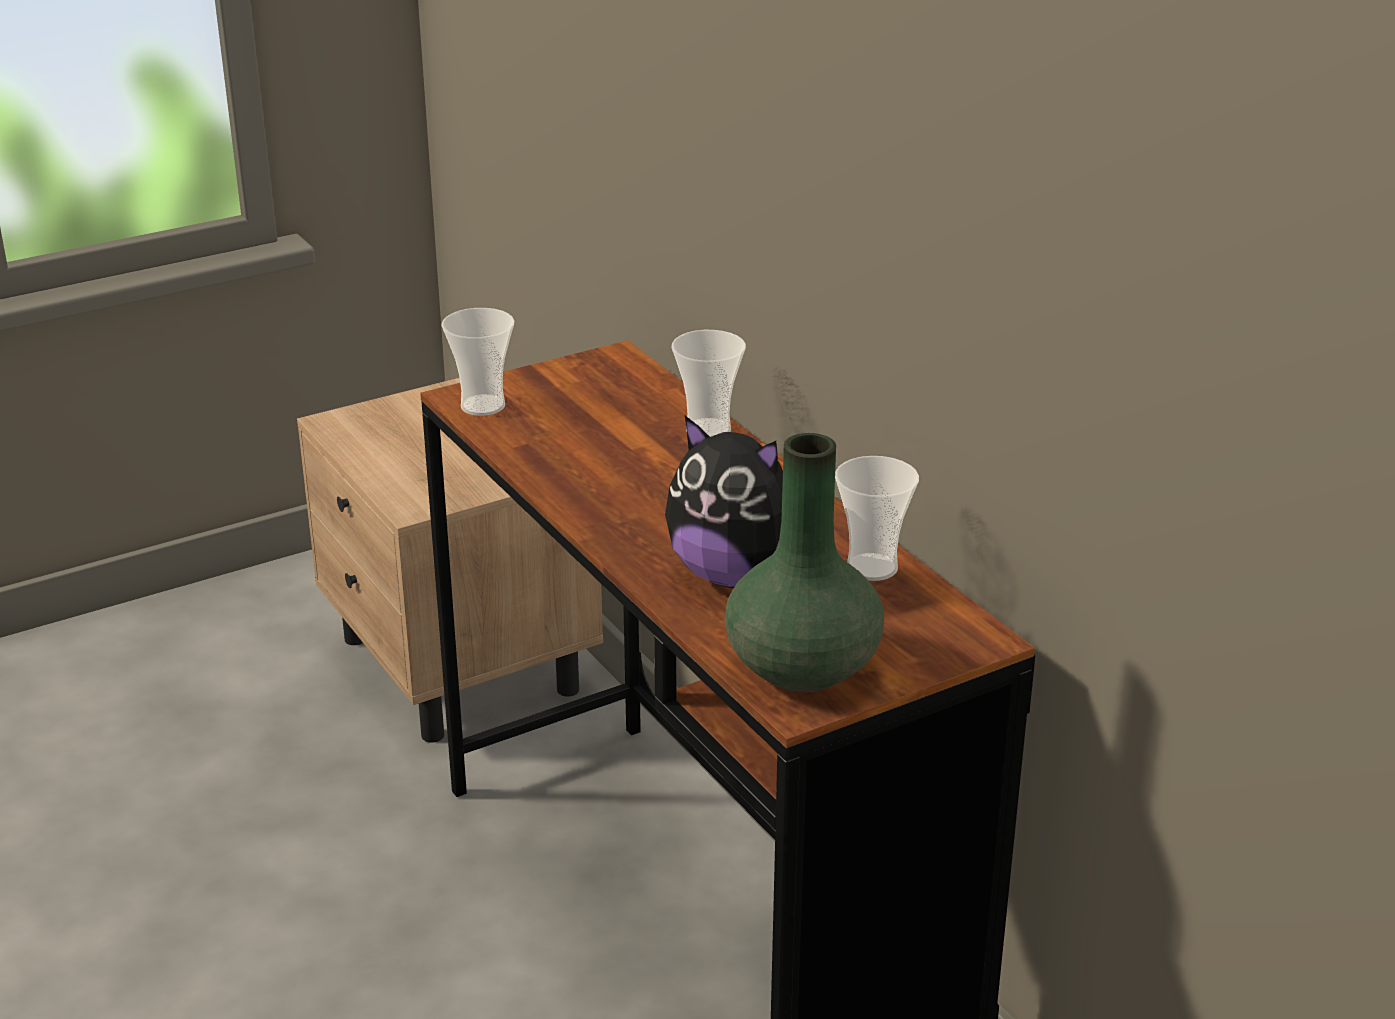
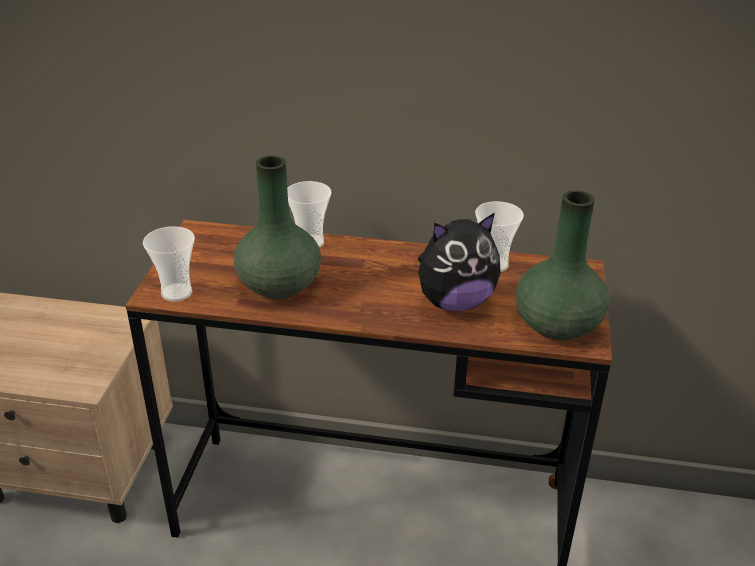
camera: 50 degrees left, 5 degrees up
(587, 454) = (279, 286): none -> green vase

